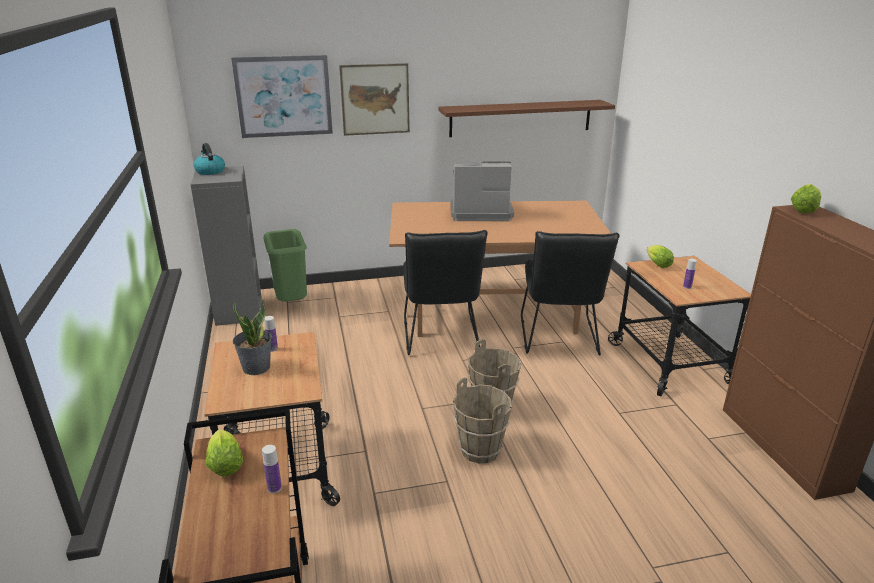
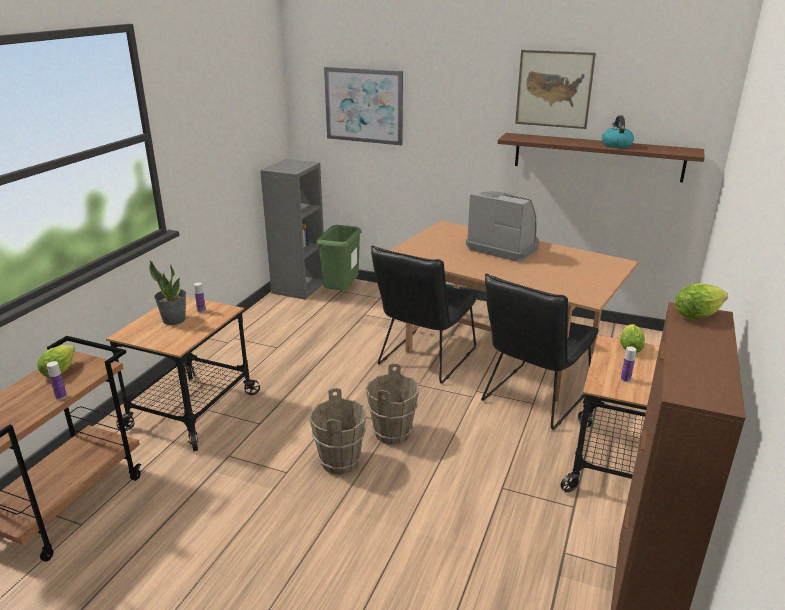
camera: 35 degrees right, 0 degrees up
(210, 171) = (289, 162): kettle -> kettle (616, 145)
(375, 99) = (444, 118): picture -> picture (554, 89)

